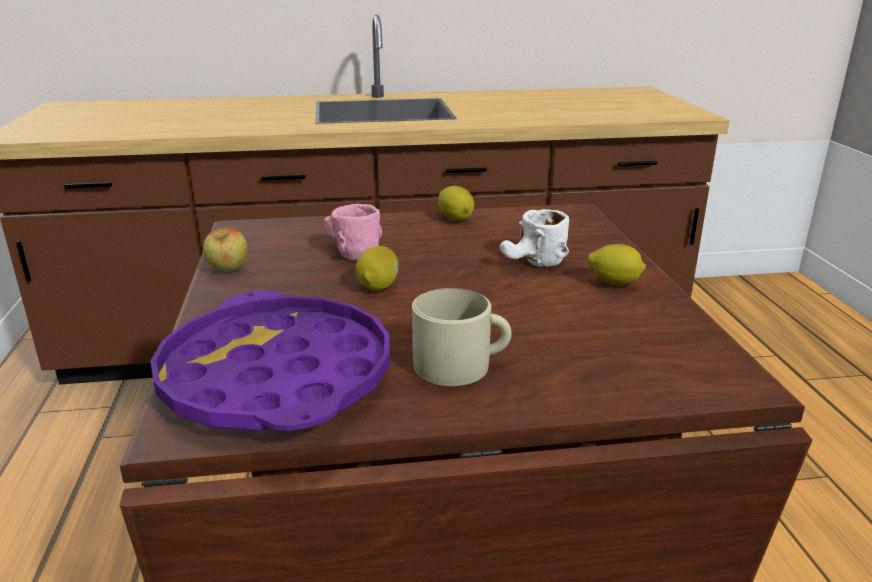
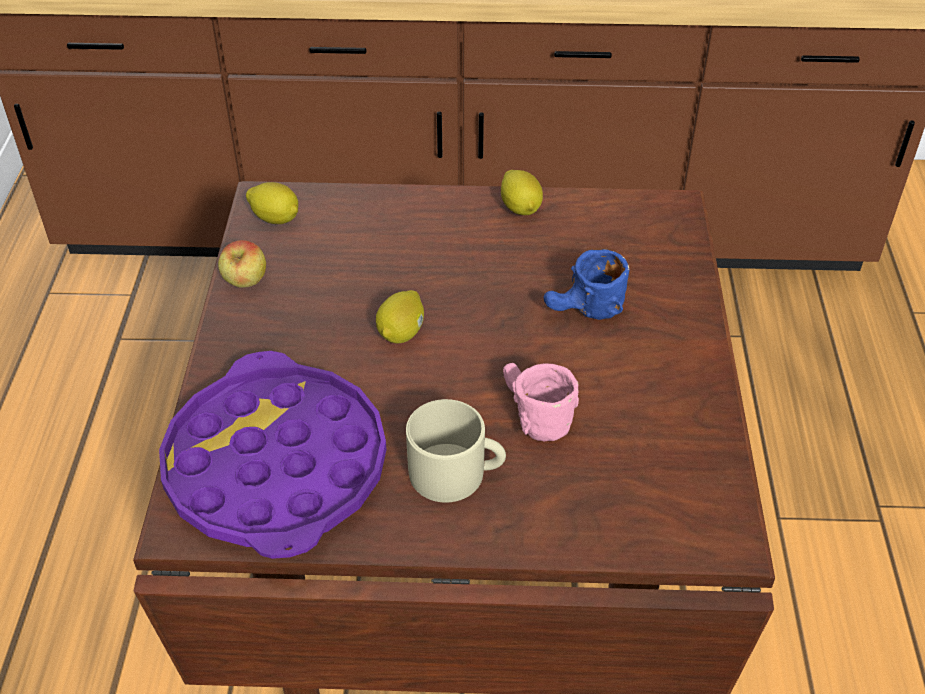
camera: 10 degrees right, 20 degrees up
(347, 251) = (380, 263): pink mug -> pink mug (530, 416)
(533, 264) = (584, 312): white mug -> blue mug
(614, 283) = (663, 360): lemon -> lemon (276, 219)

